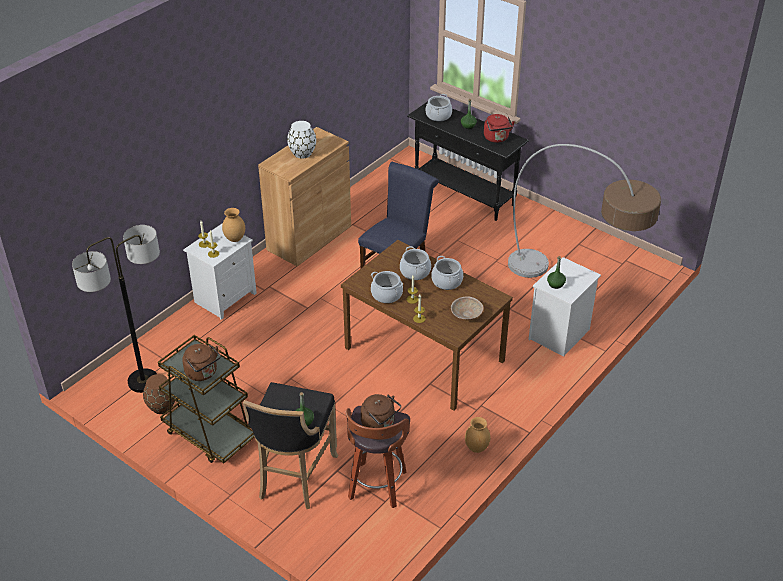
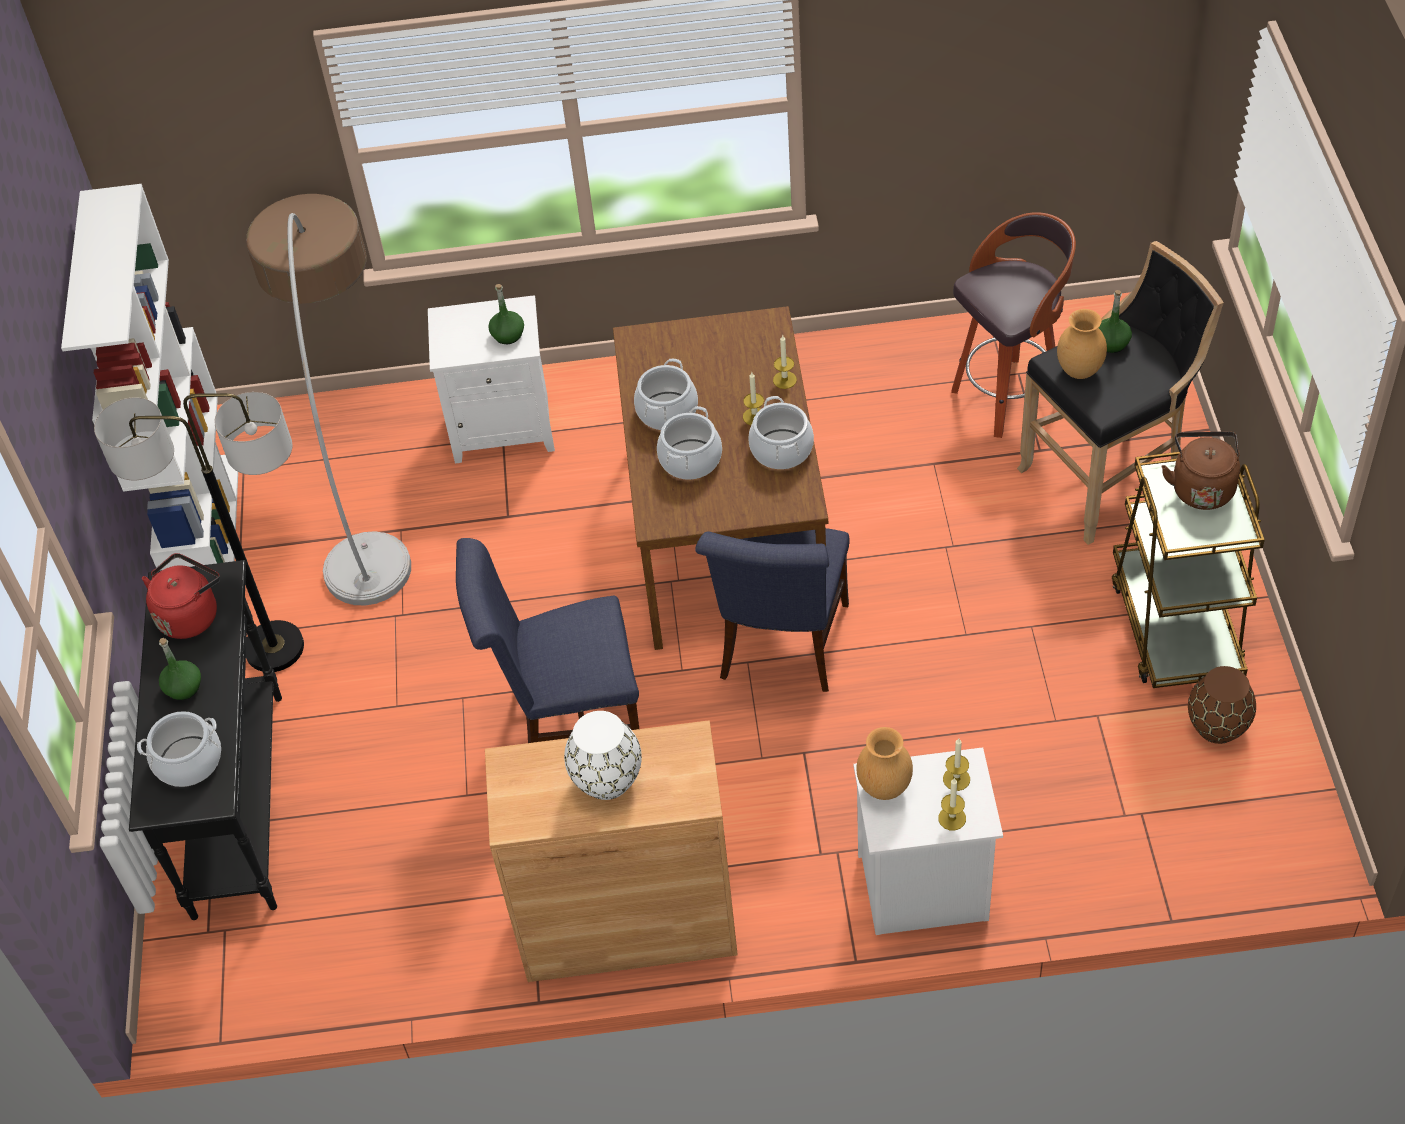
camera: 130 degrees left, 10 degrees up
(143, 381) = (1214, 801): floor lamp -> floor lamp (274, 648)
(353, 332) = (782, 648): none -> blue chair
(380, 424) = (1009, 286): brown kettle -> none
(466, 314) = (713, 342): beige bowl -> none
(476, 448) = (825, 360): brown vase -> brown vase (1079, 372)
(598, 241) = (207, 531): none -> white bookcase

